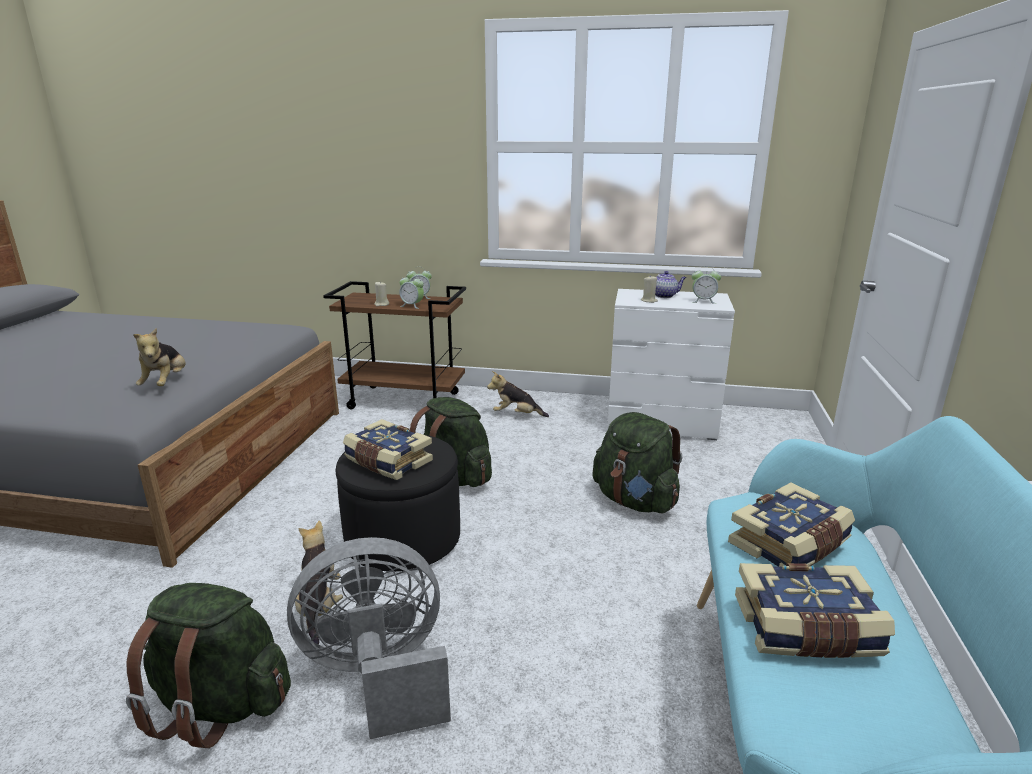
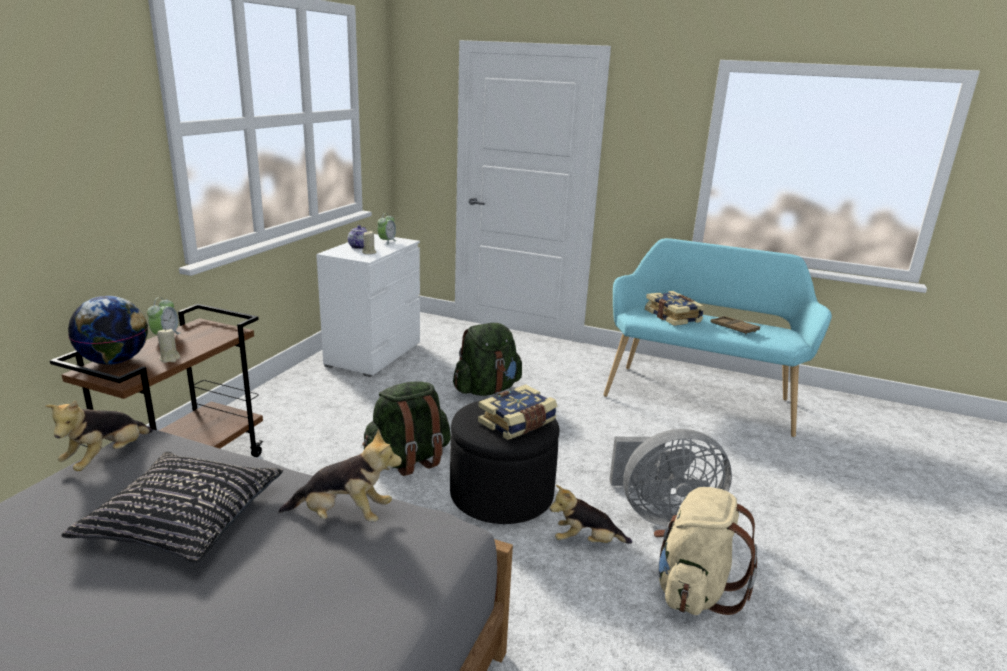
camera: 80 degrees left, 0 degrees up
(187, 350) = (183, 519): none -> black pillow
(220, 705) = (693, 589): green backpack -> beige backpack
(374, 296) = (115, 361): none -> globe
(378, 676) = (661, 514): grey fan -> grey fan turned 90 degrees counterclockwise
(412, 306) = (202, 343): alarm clock -> none
(516, 415) = (299, 411): plush toy -> plush toy (107, 458)
(807, 630) = (734, 328): book -> brown tray

